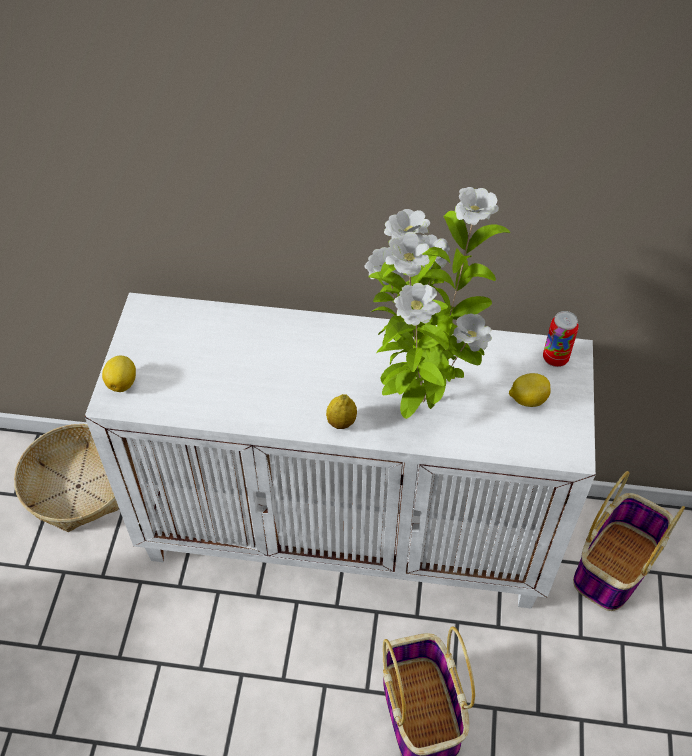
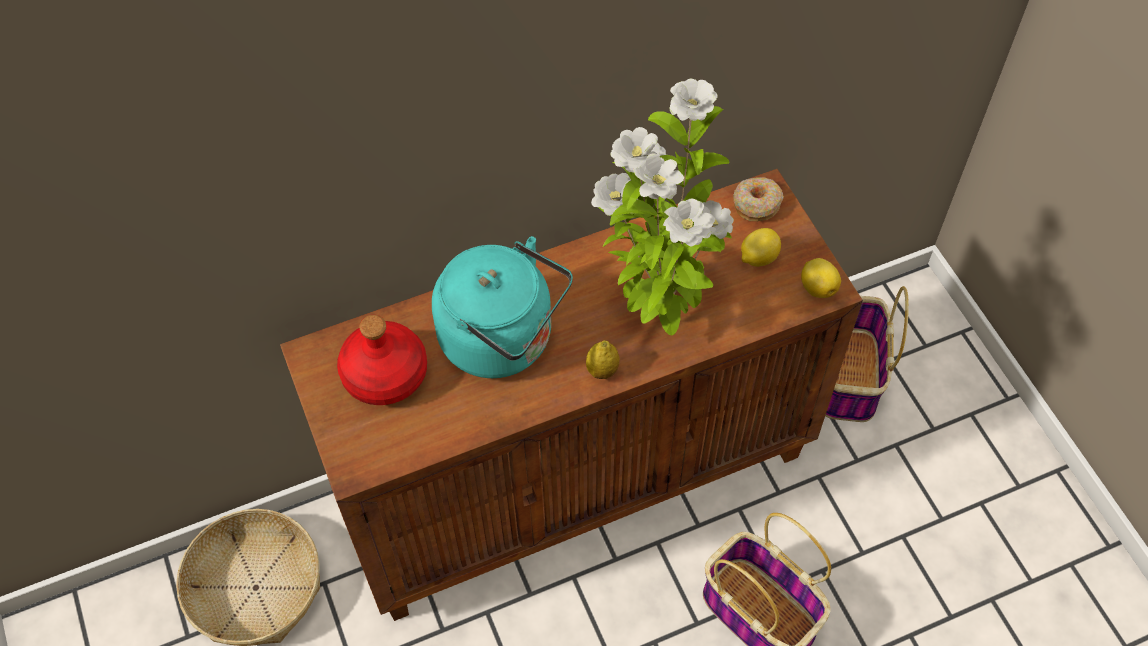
camera: 30 degrees left, 5 degrees up
(122, 382) = (350, 444): lemon -> lemon (817, 287)
(183, 348) = (386, 375): none -> red bottle
(284, 364) = (503, 340): none -> turquoise kettle
(348, 531) = (578, 477): white cabinet -> brown cabinet
(555, 358) = (756, 204): can -> donut

